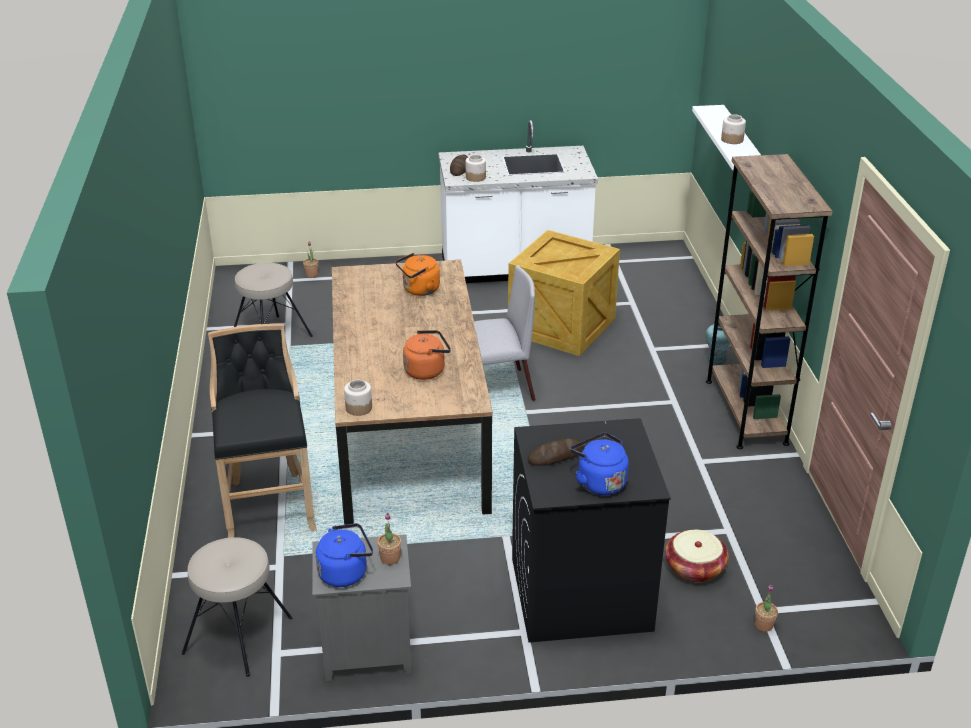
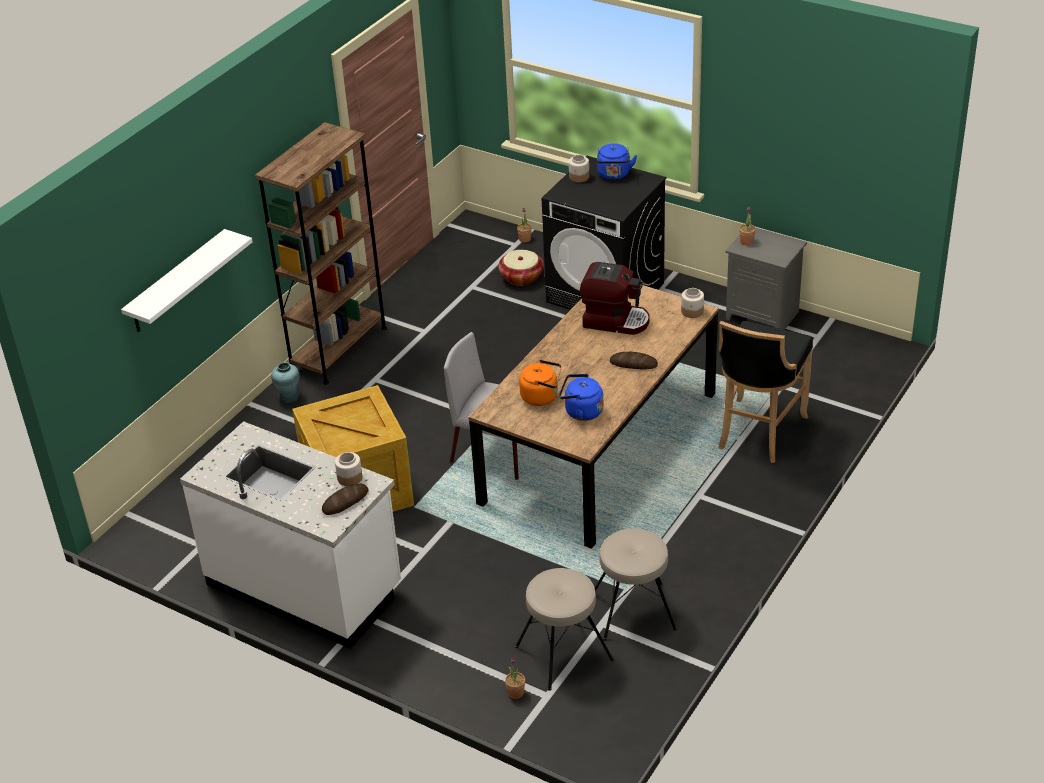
camera: 140 degrees left, 5 degrees up
(239, 635) = (836, 355): beige stool -> beige stool (563, 652)
(346, 572) = (778, 244): blue kettle -> blue kettle (581, 411)
(427, 370) = (615, 320): orange kettle -> coffee machine
(556, 455) = (620, 196): bread -> bread (633, 363)
(731, 139) = (200, 263): jar -> jar (579, 177)

